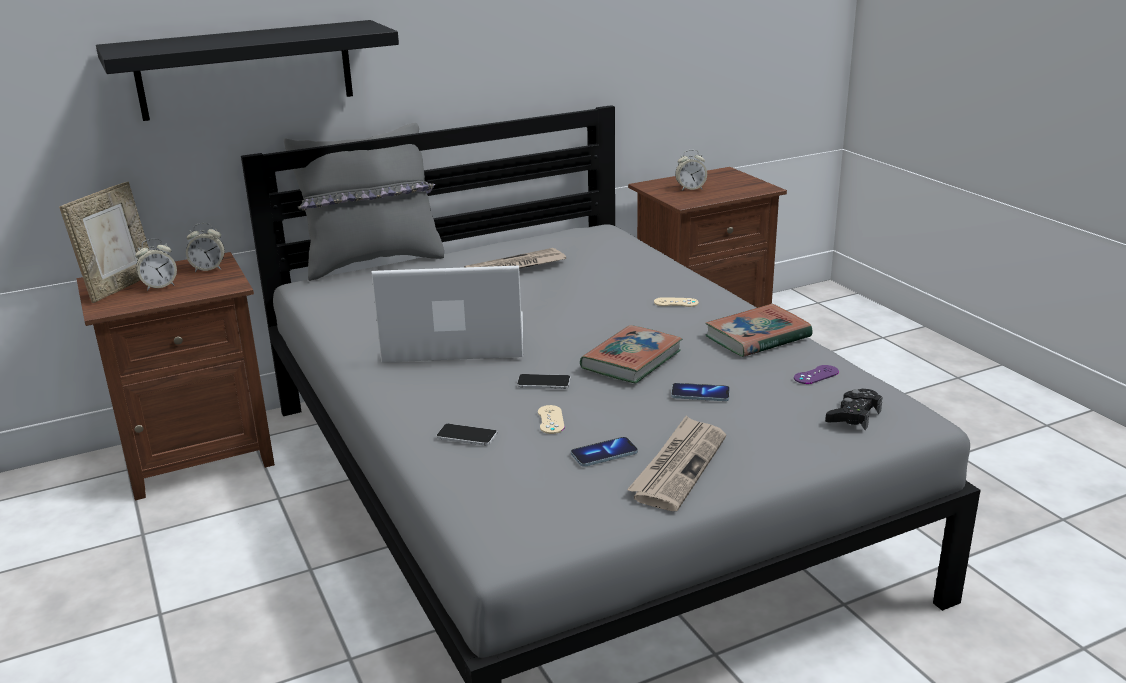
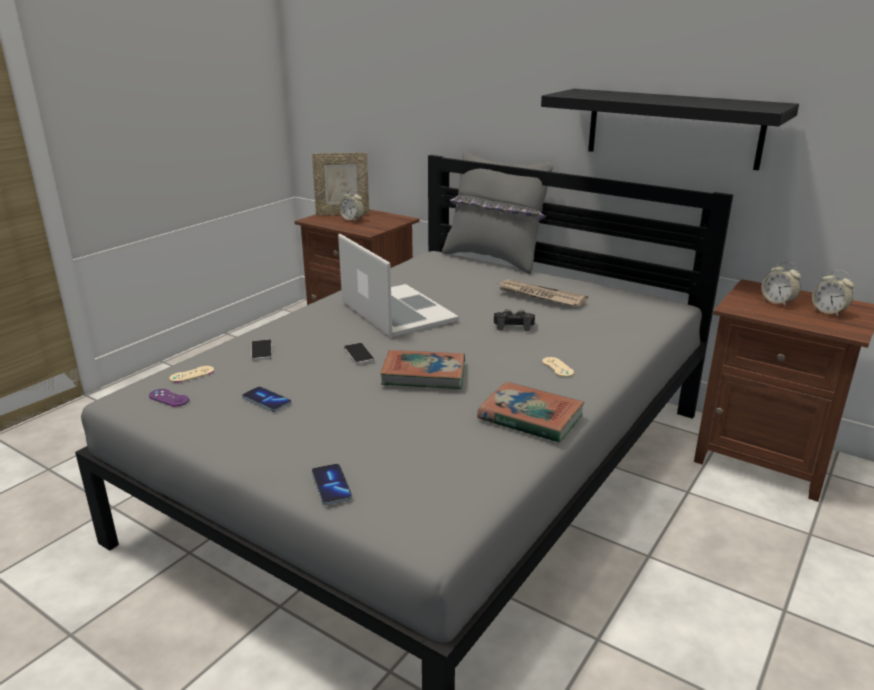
camera: 60 degrees right, 0 degrees up
(208, 269) = (387, 221): alarm clock -> alarm clock (828, 312)
(246, 70) = (448, 96): black shelf -> black shelf (673, 128)
(550, 420) = (304, 370): beige game controller -> beige game controller (192, 374)
(678, 466) = (262, 432): newspaper -> none
(700, 394) = (392, 416): phone -> phone (331, 486)
(816, 375) = (478, 462): purple game controller -> purple game controller (169, 398)
(853, 416) = (407, 498): black game controller -> black game controller (513, 325)

